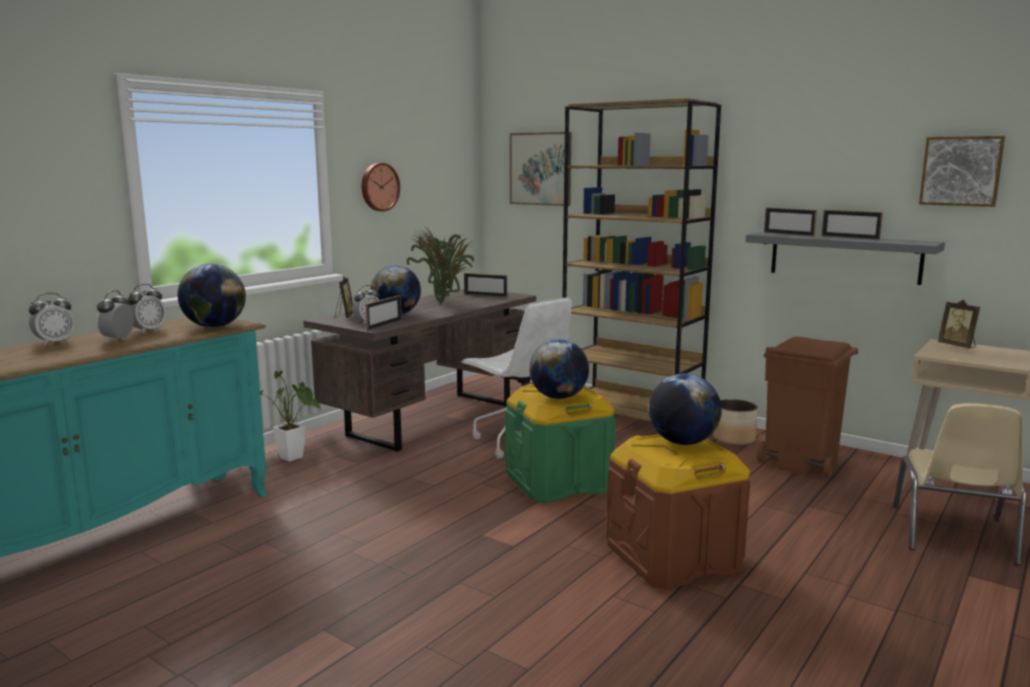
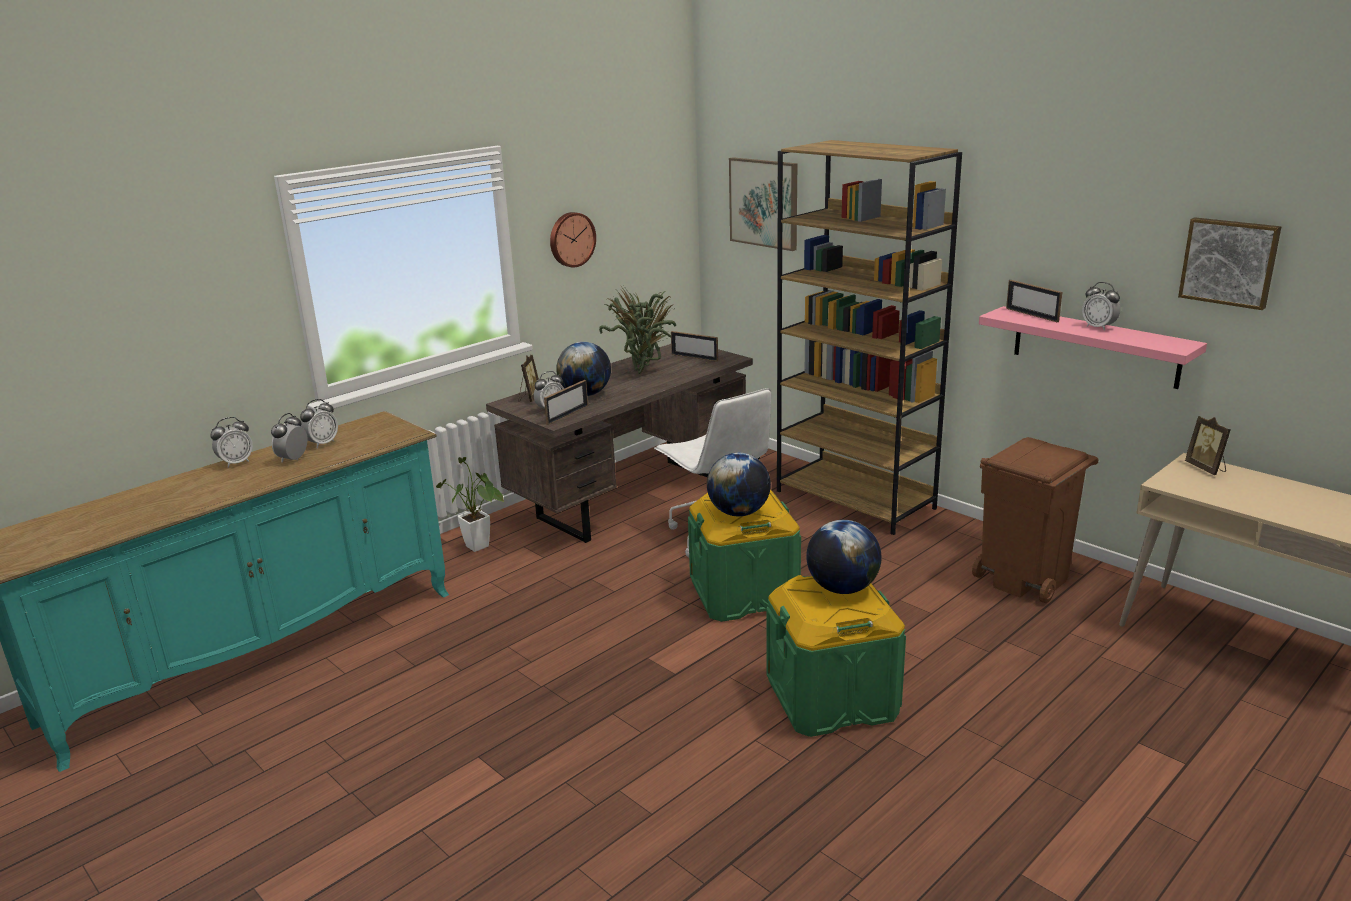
camera: 10 degrees right, 10 degrees up
(214, 326) = (385, 438): globe -> none
(673, 557) = (832, 698): brown storage box -> green storage box
(734, 439) = (961, 541): planter -> none
(844, 257) = (1095, 347): grey shelf -> pink shelf
(849, 237) = (1098, 327): picture frame -> alarm clock
(953, 535) = (1150, 690): beige chair -> none

